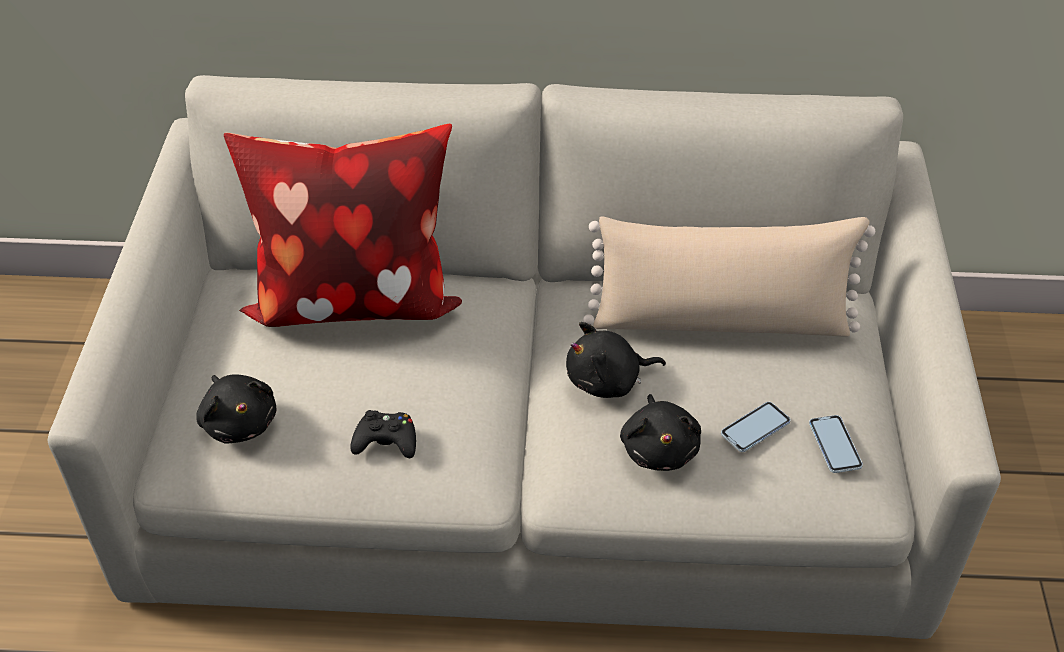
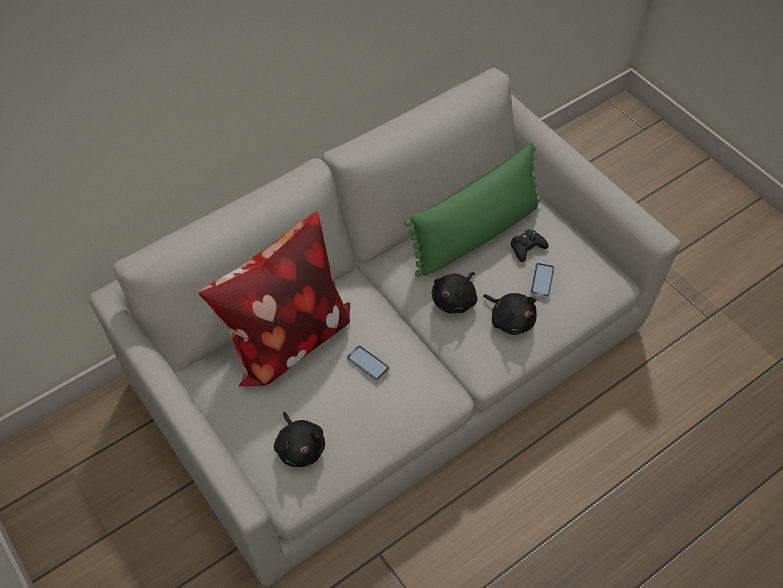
camera: 40 degrees left, 10 degrees up
(239, 422) = (300, 447): black plush toy -> black plush toy turned 45 degrees clockwise
(386, 441) = (384, 404): black game controller -> black game controller (526, 248)
(721, 321) = (476, 233): beige pillow -> green pillow
(835, 445) = (581, 266): phone -> phone (368, 363)

